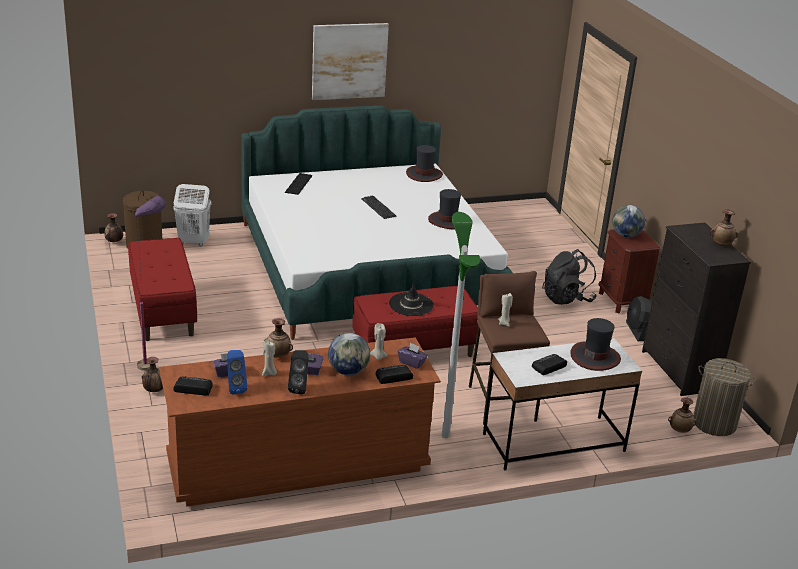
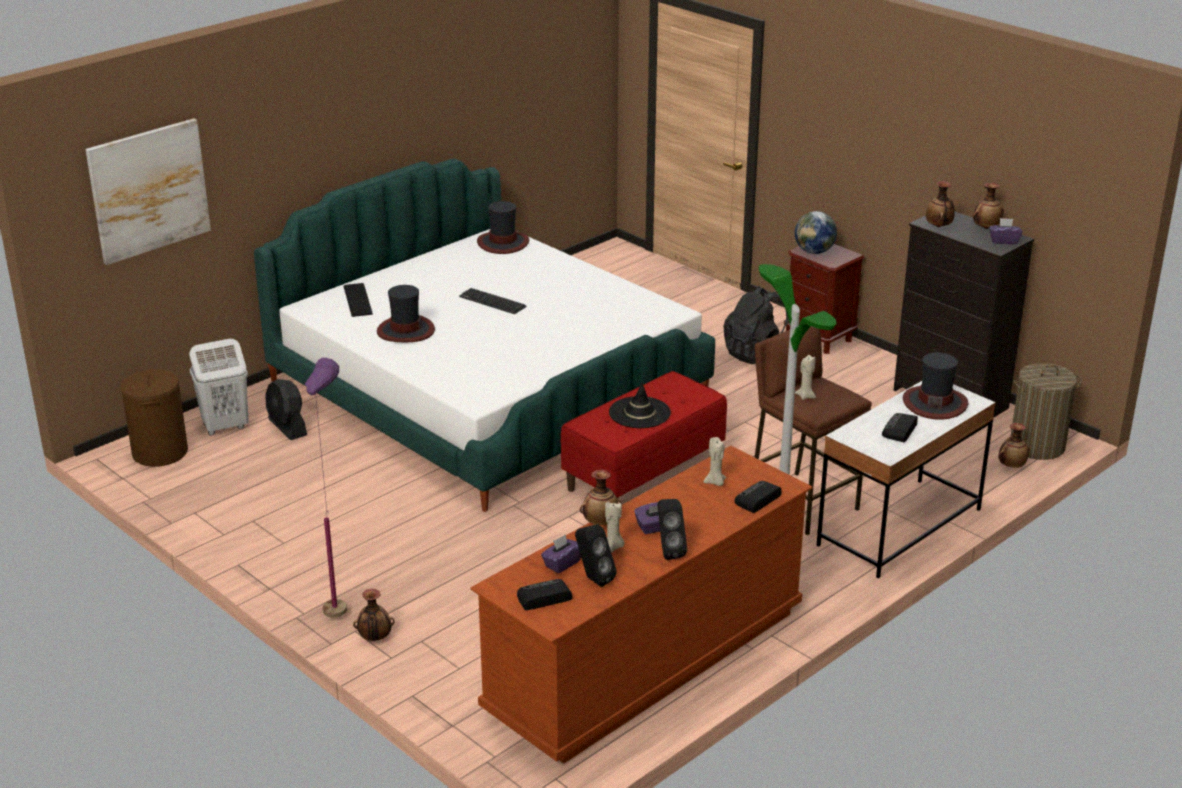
camera: 25 degrees left, 0 degrees up
(114, 242) = (111, 461): vase -> vase (939, 226)
(162, 310) = (277, 531): red bench -> none
(235, 388) = (593, 579): blue speaker -> black speaker
(348, 371) = (701, 512): globe -> none
(349, 61) = (374, 109): picture -> picture (149, 190)
(412, 362) = (759, 476): purple tissue box -> purple tissue box (1003, 241)
(447, 221) = (593, 294): hat -> hat (405, 331)
(637, 331) = (867, 368): black fan -> black fan (287, 427)

